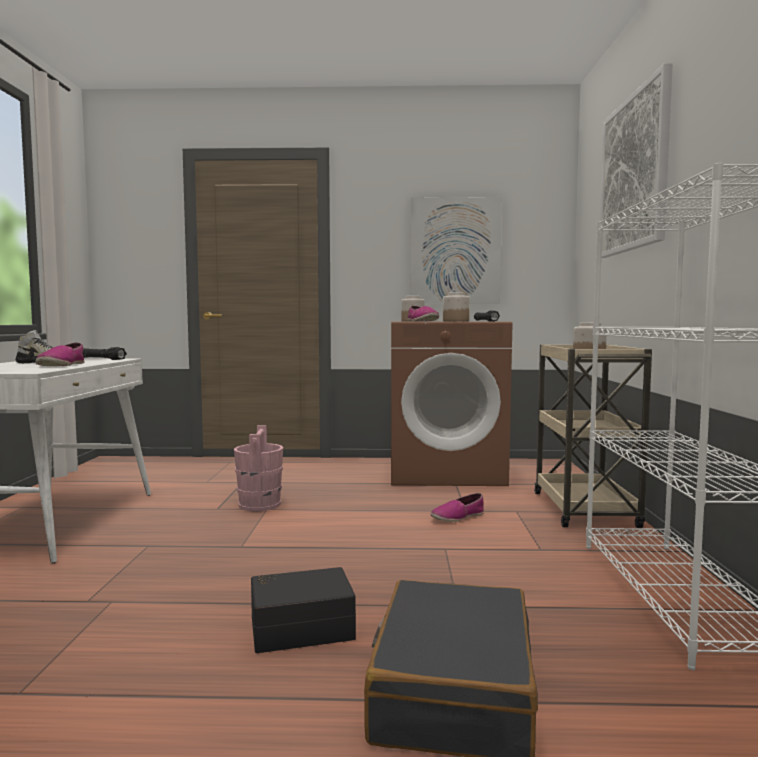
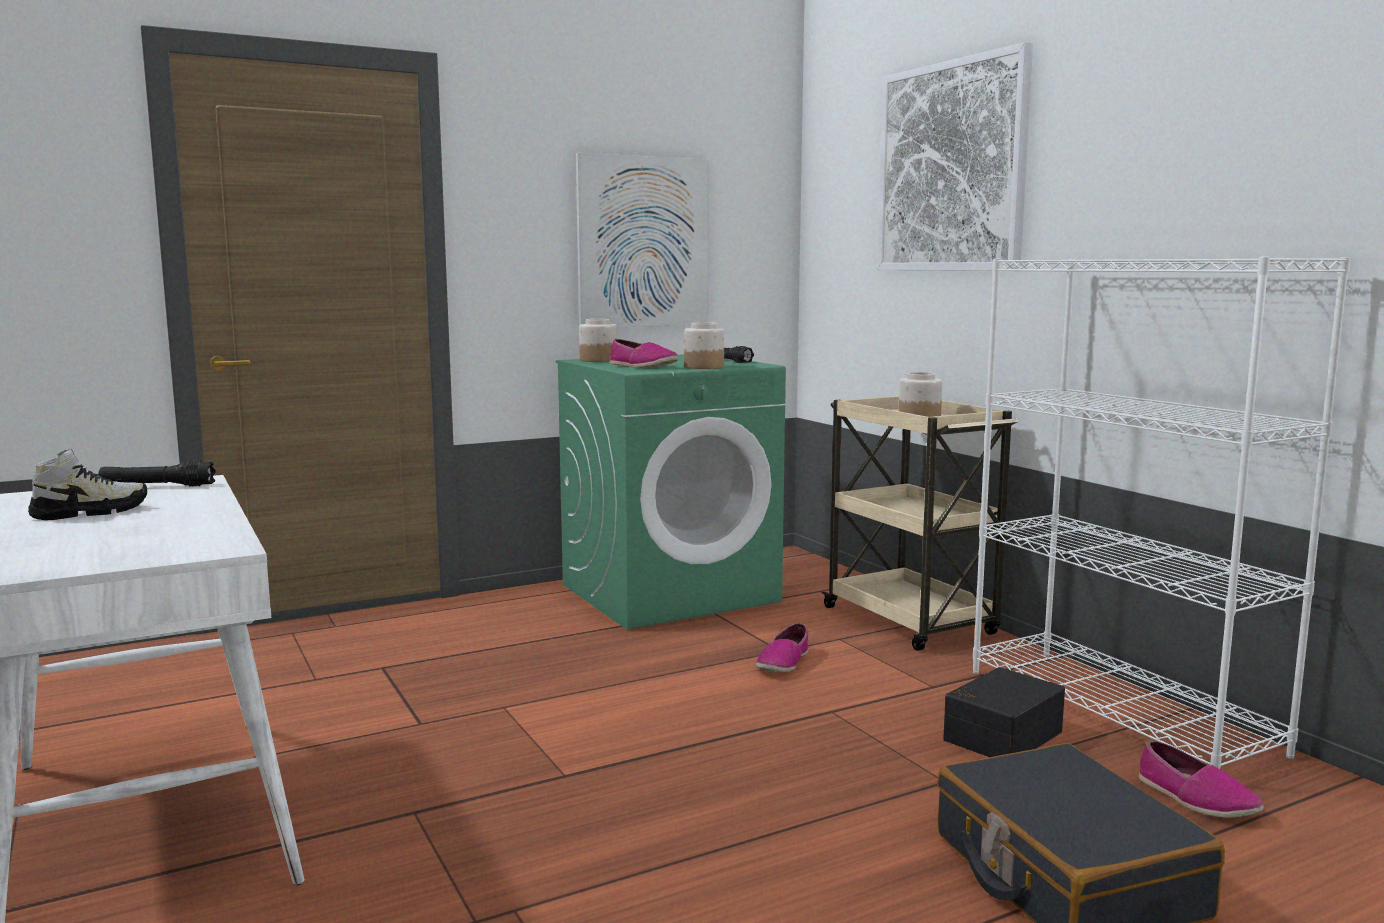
camera: 30 degrees left, 5 degrees up
(61, 365) = (183, 519): shoe -> shoe (1196, 798)
(259, 504) = (479, 702): pink bucket -> none
(301, 627) = (821, 860): black storage box -> black storage box (1000, 735)
(446, 472) = (670, 593): brown washing machine -> green washing machine

